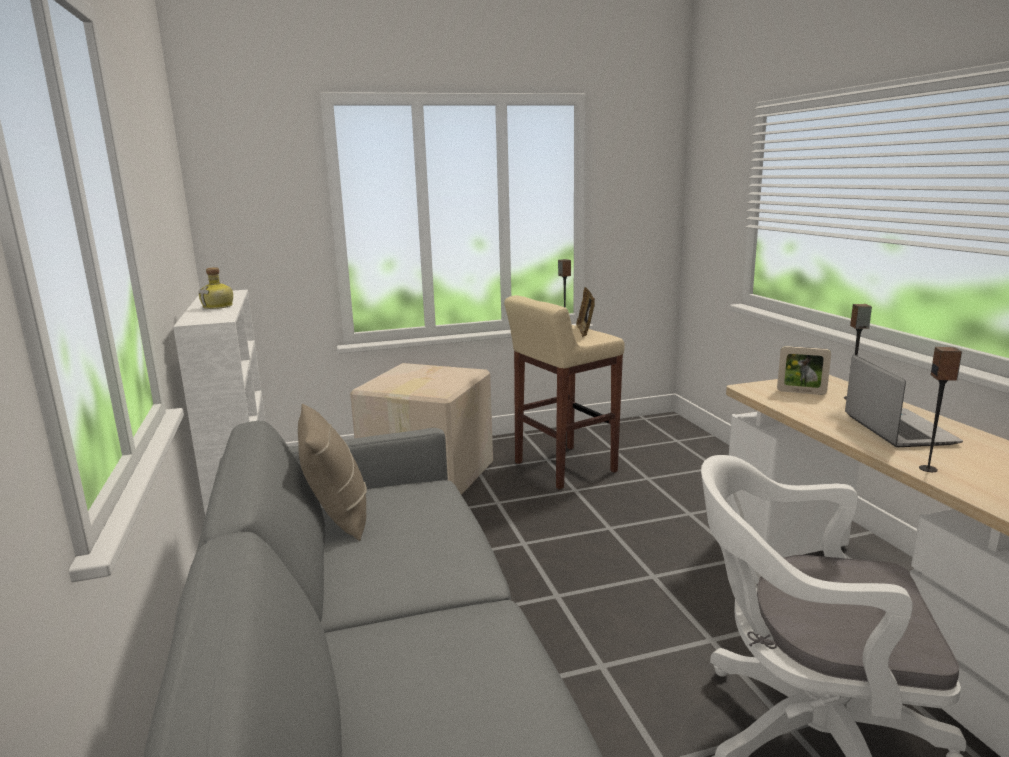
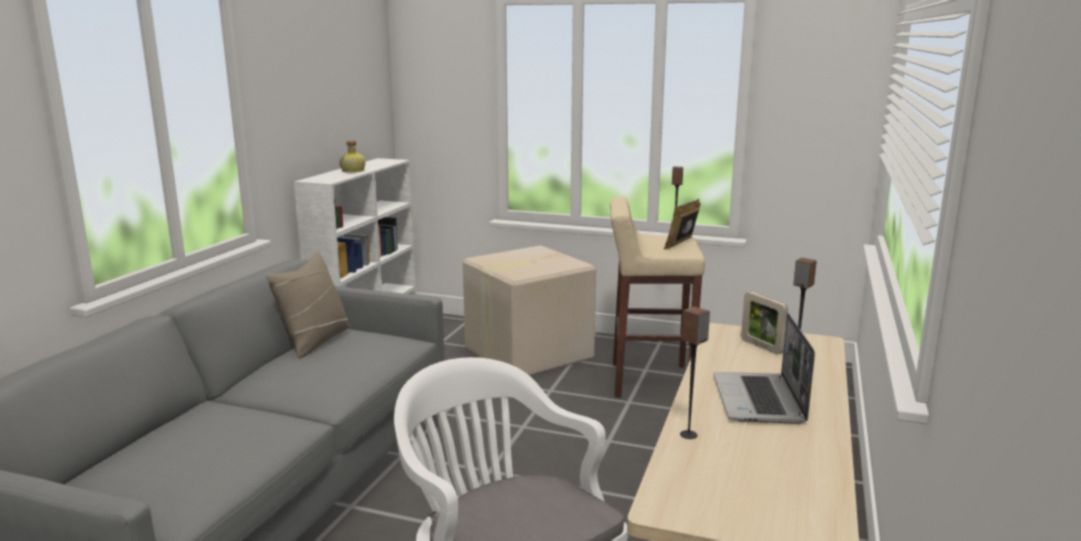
camera: 35 degrees right, 0 degrees up
(896, 429) = (759, 400): laptop -> laptop turned 150 degrees clockwise

